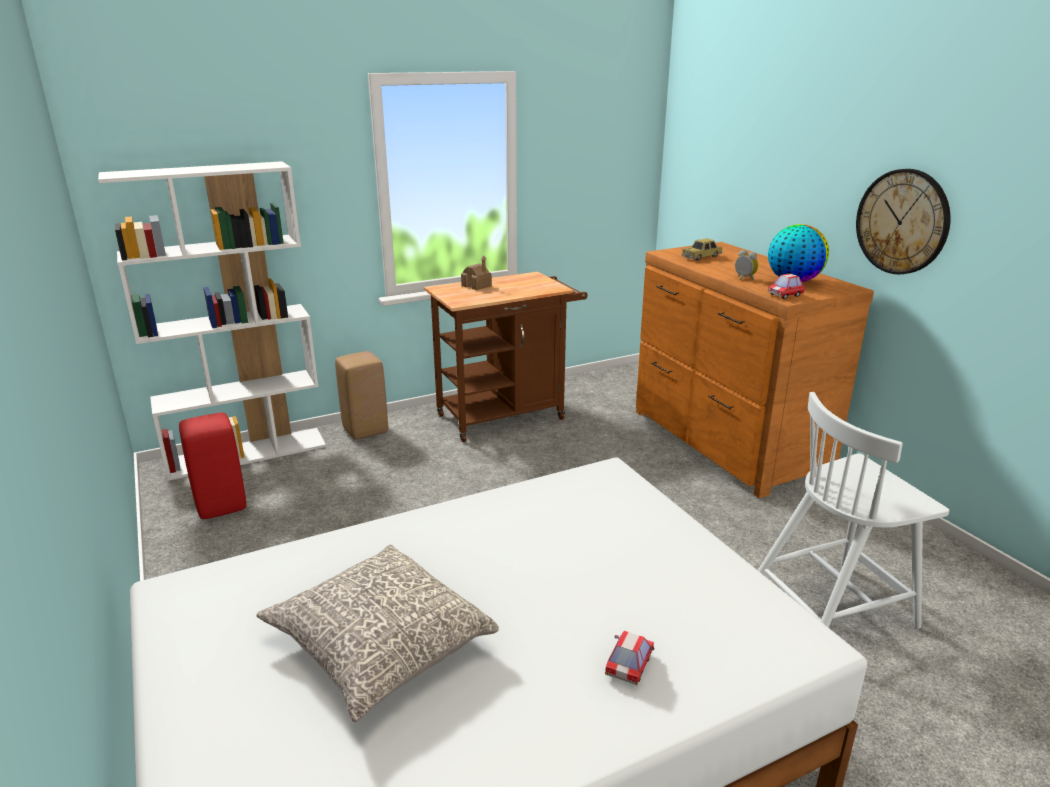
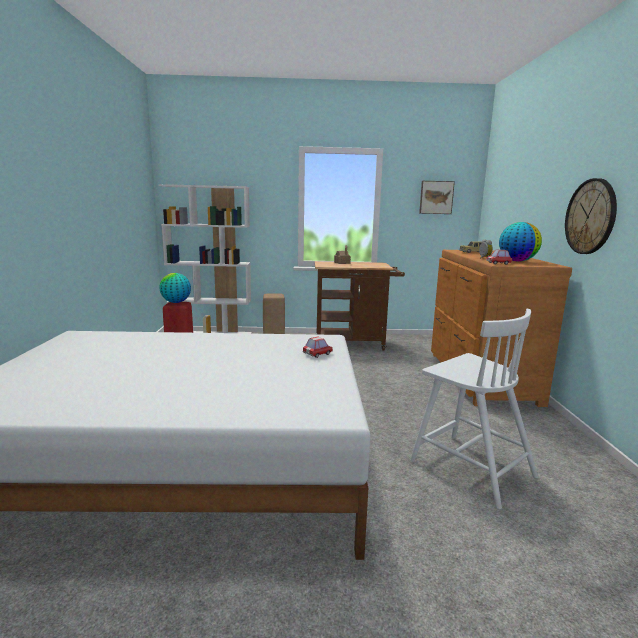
camera: 25 degrees right, 10 degrees down
(201, 421) = (176, 302): none -> globe
(378, 644) = (122, 364): grey pillow -> none
(599, 151) = (436, 197): none -> picture
(629, 665) = (222, 397): toy car -> toy car (317, 354)
(831, 608) = (470, 467): white chair -> white chair turned 135 degrees counterclockwise

